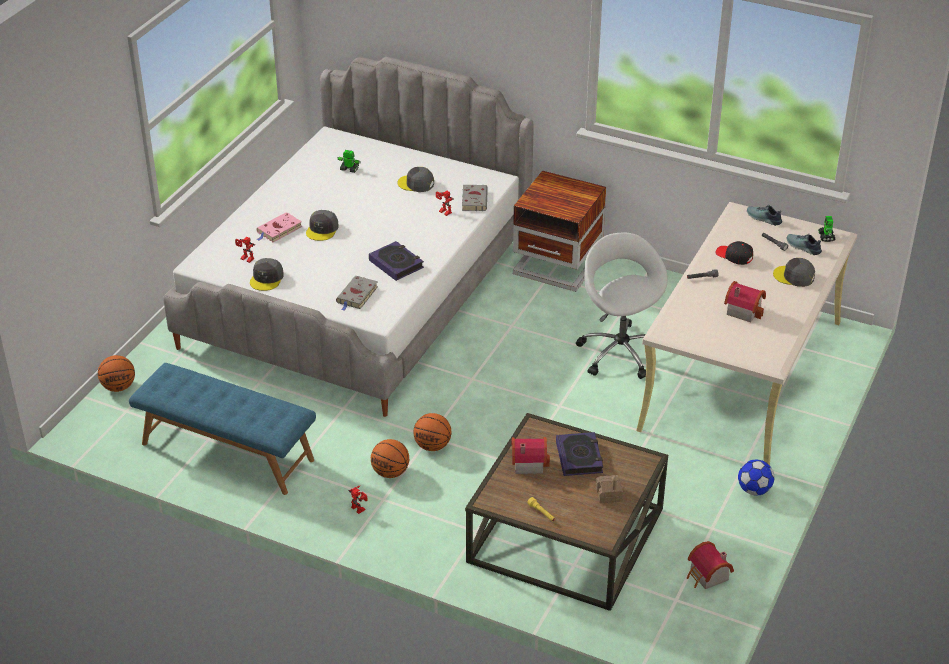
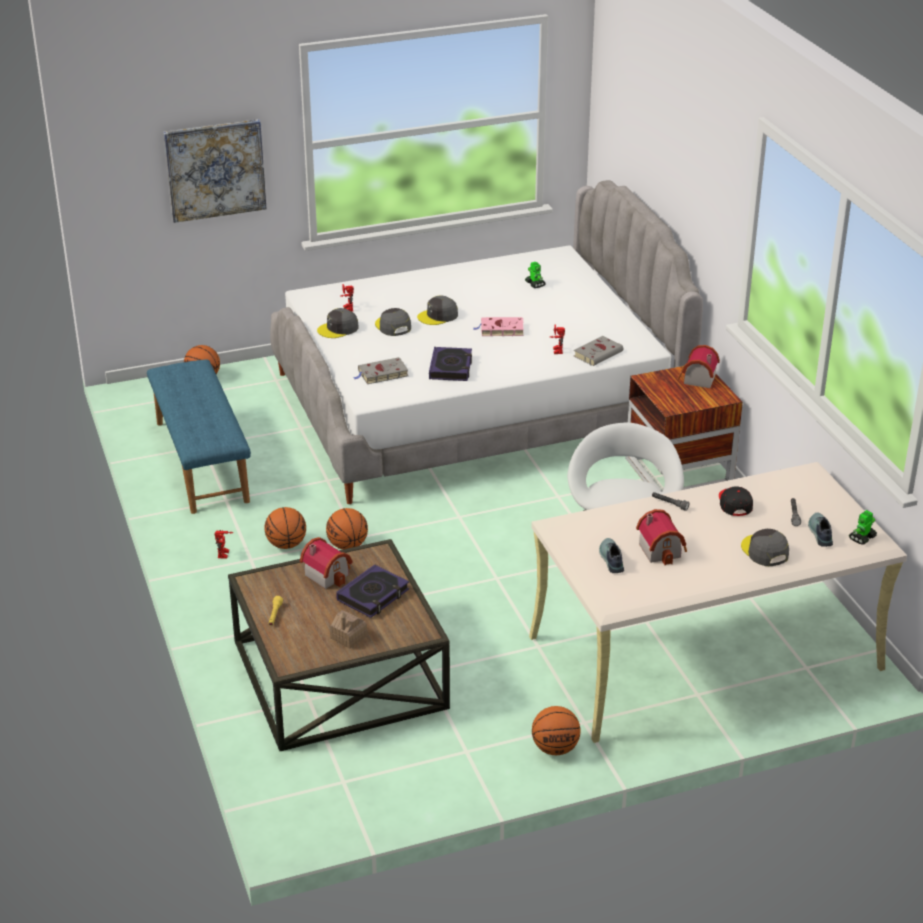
camera: 45 degrees right, 5 degrees down
(90, 186) = (215, 170): none -> picture
(278, 230) = (404, 301): pink book -> pink book (500, 329)
(416, 184) = (570, 319): grey cap -> grey cap (392, 326)
(707, 577) = (398, 784): toy house -> toy house (697, 379)
(754, 490) = (555, 748): football -> basketball
(763, 219) = (822, 490): shoe -> shoe (610, 559)

